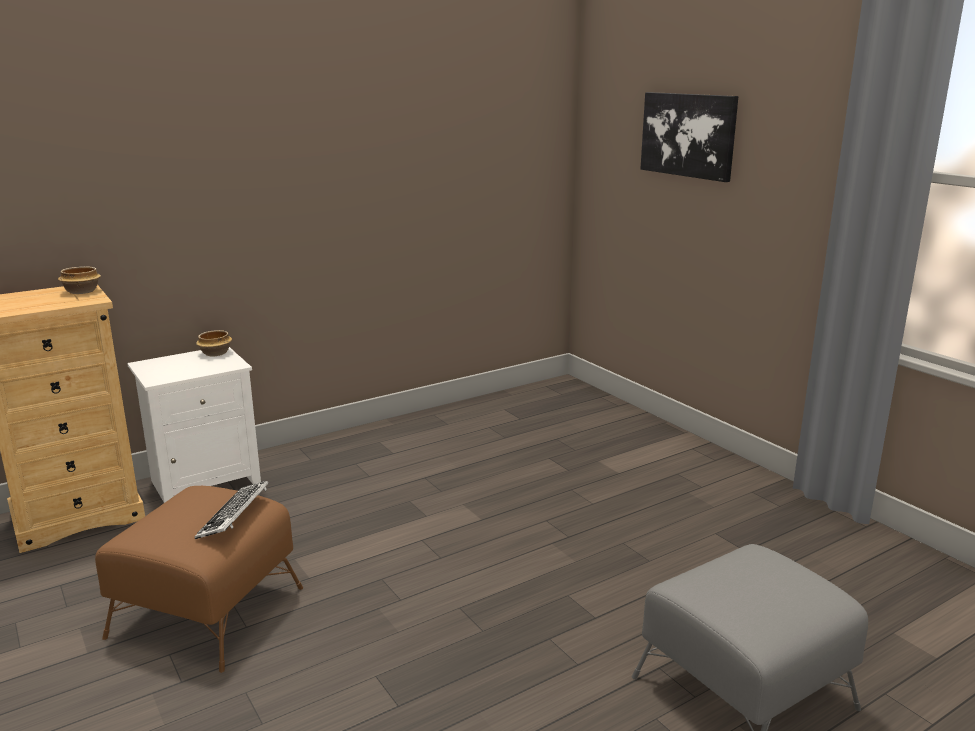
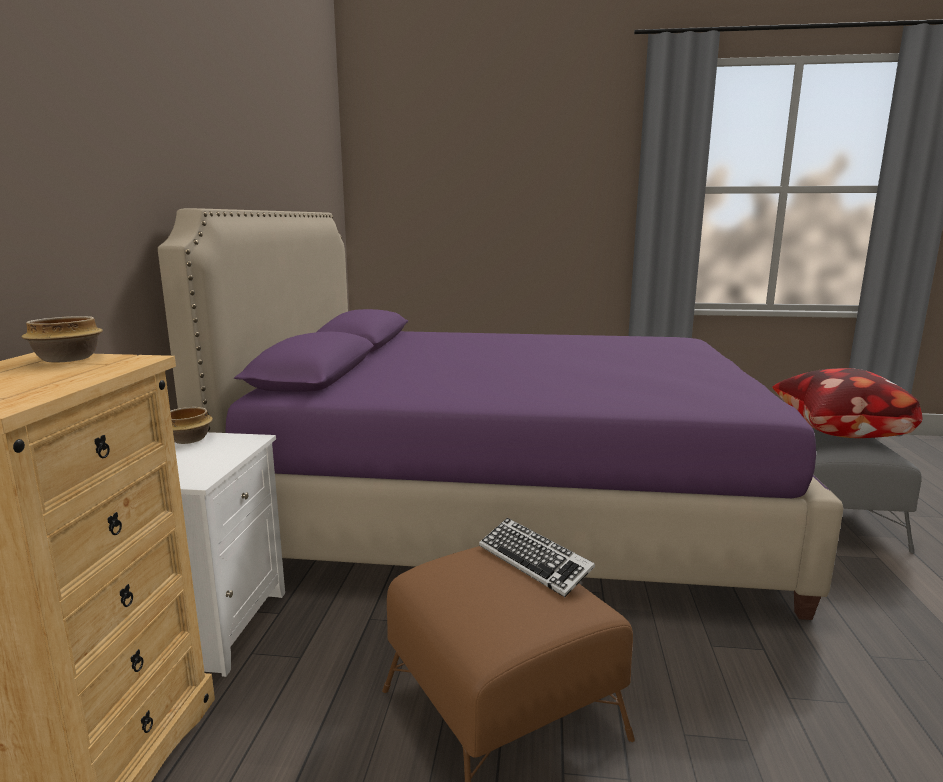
camera: 50 degrees left, 5 degrees down
(495, 505) = (507, 505): none -> purple bed
(688, 135) = (482, 179): picture -> none
(777, 585) = (837, 433): none -> pillow

